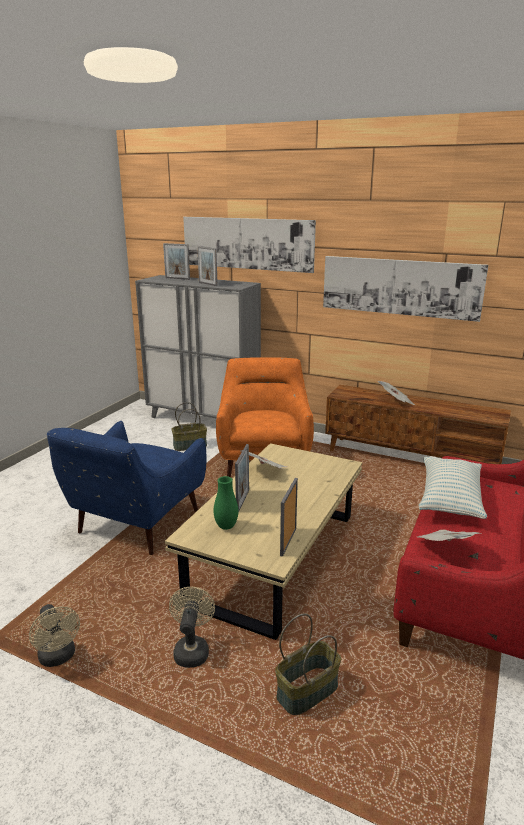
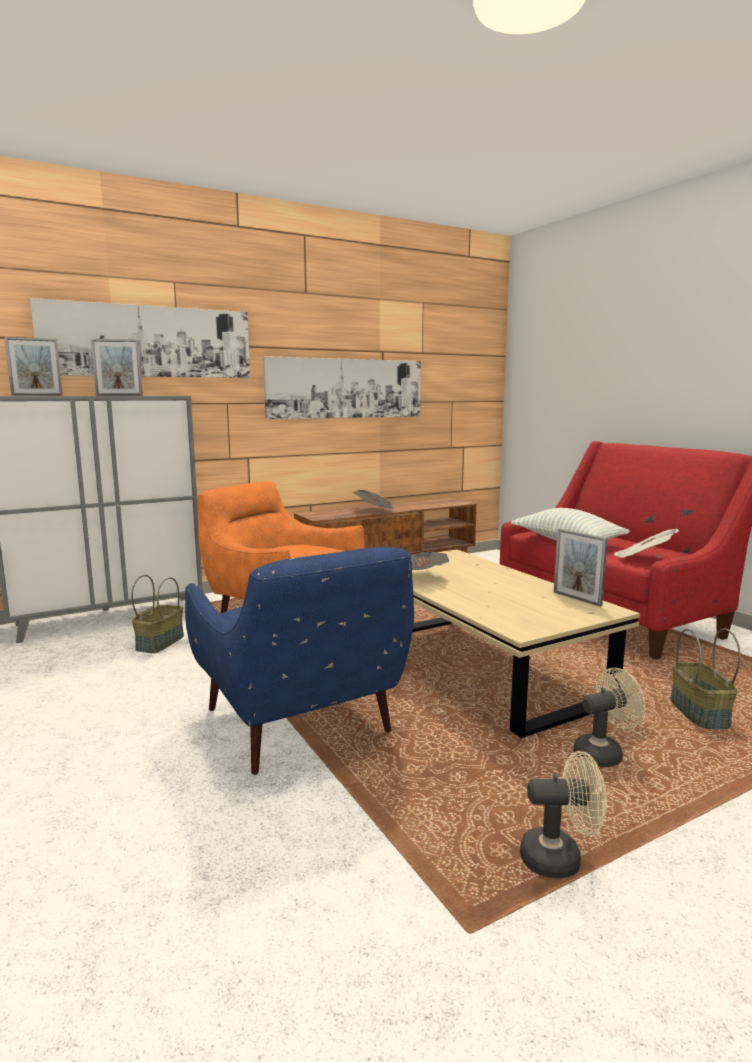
camera: 55 degrees left, 10 degrees down
(192, 649) = (603, 753): beige fan -> beige fan turned 120 degrees clockwise
(226, 526) = (520, 613): green vase -> none
(242, 501) = (473, 597): picture frame -> none

